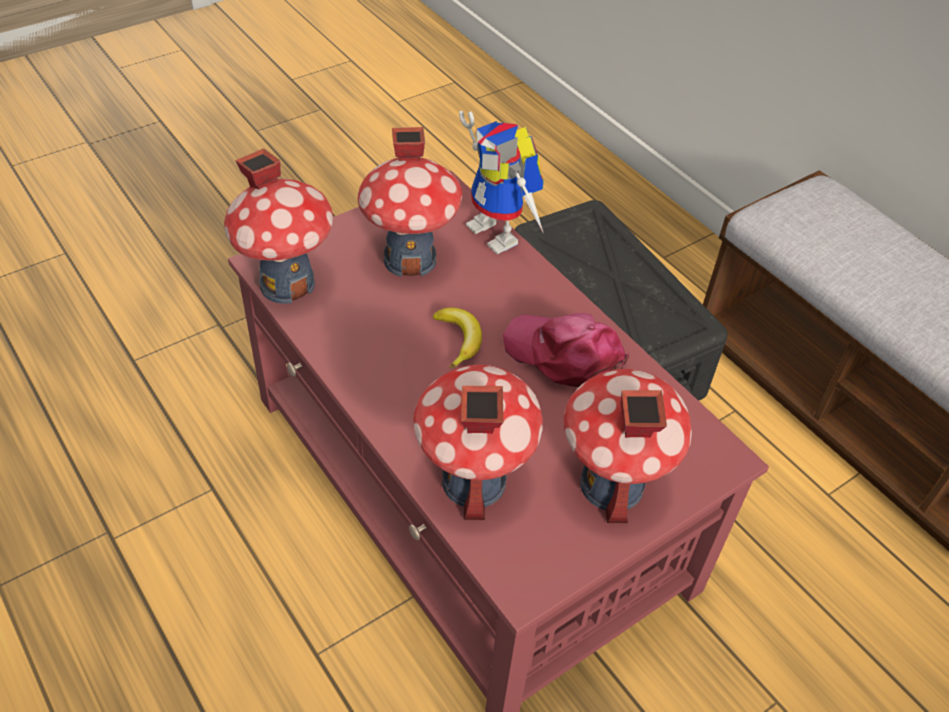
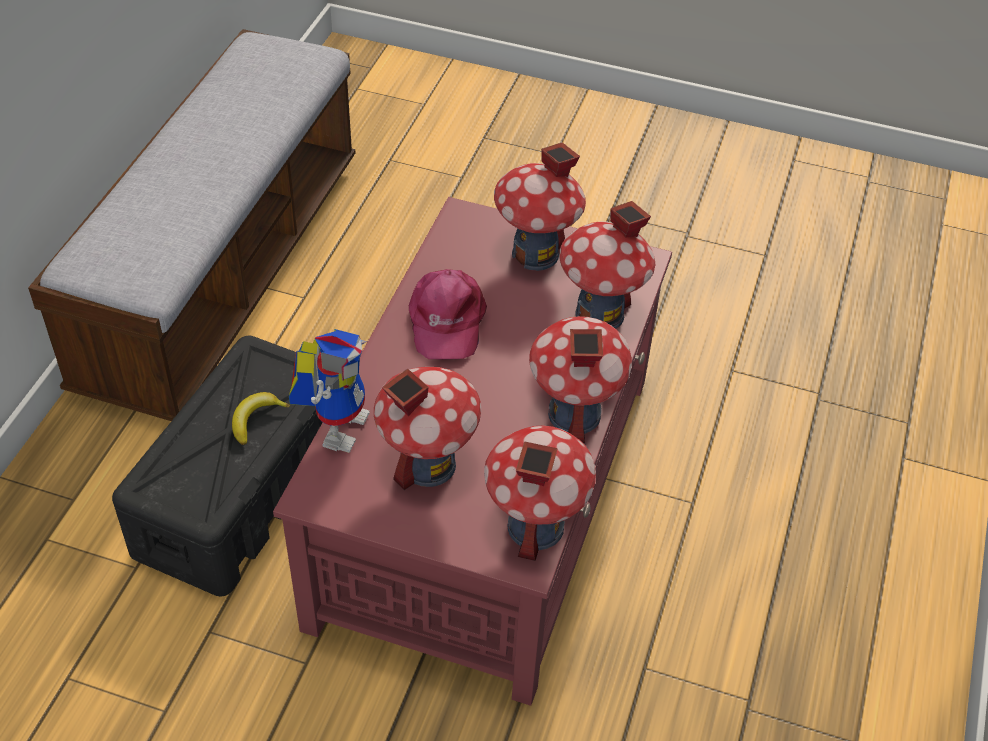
camera: 125 degrees left, 0 degrees up
(368, 376) = (574, 414): none -> toy house
(458, 339) = (488, 385): banana -> banana (255, 420)

